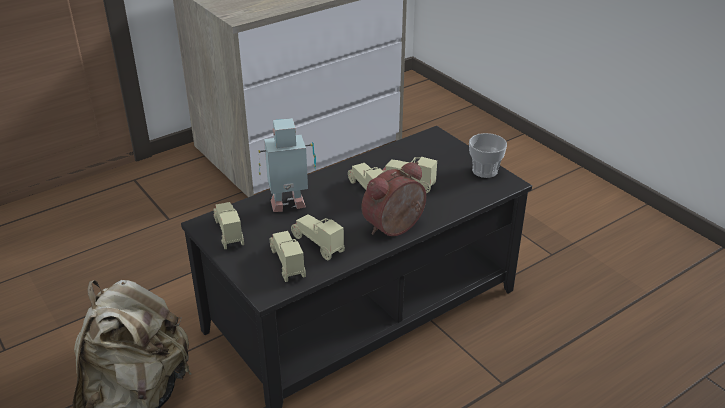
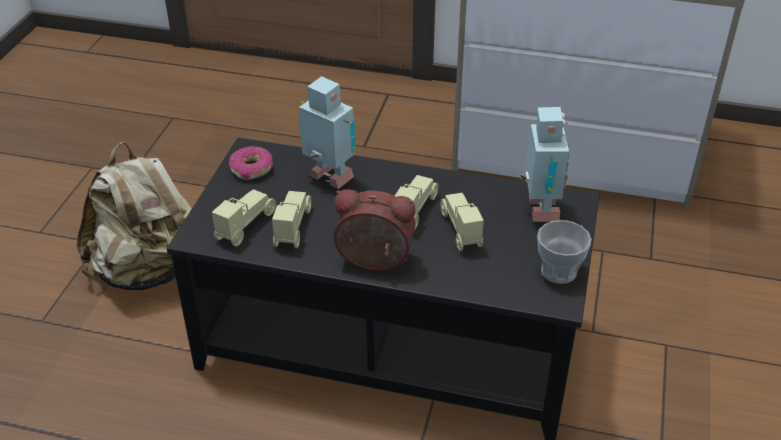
camera: 50 degrees right, 5 degrees up
(228, 232) = (252, 169): beige toy car -> donut
(426, 150) = (539, 211): none -> toy robot

